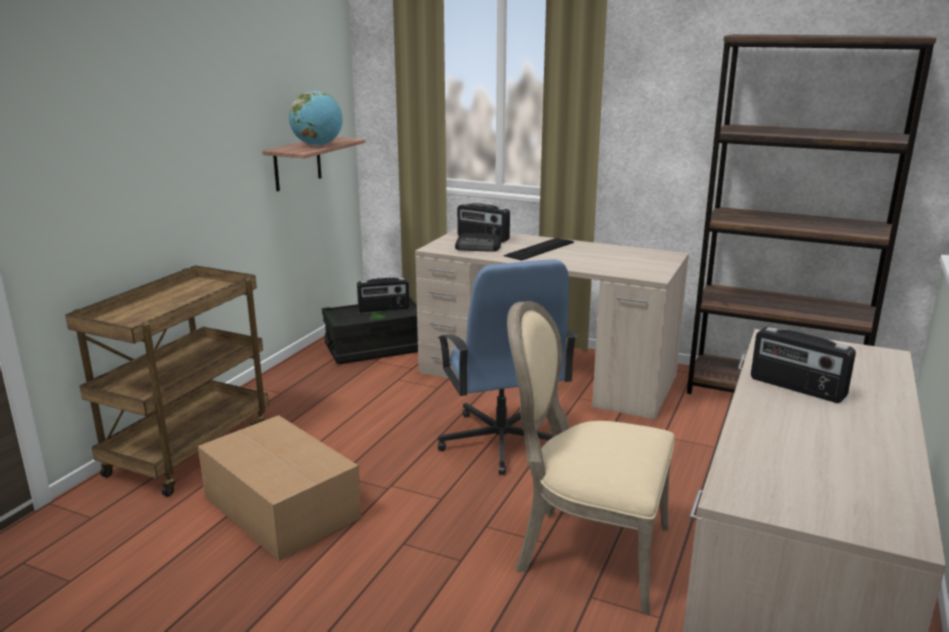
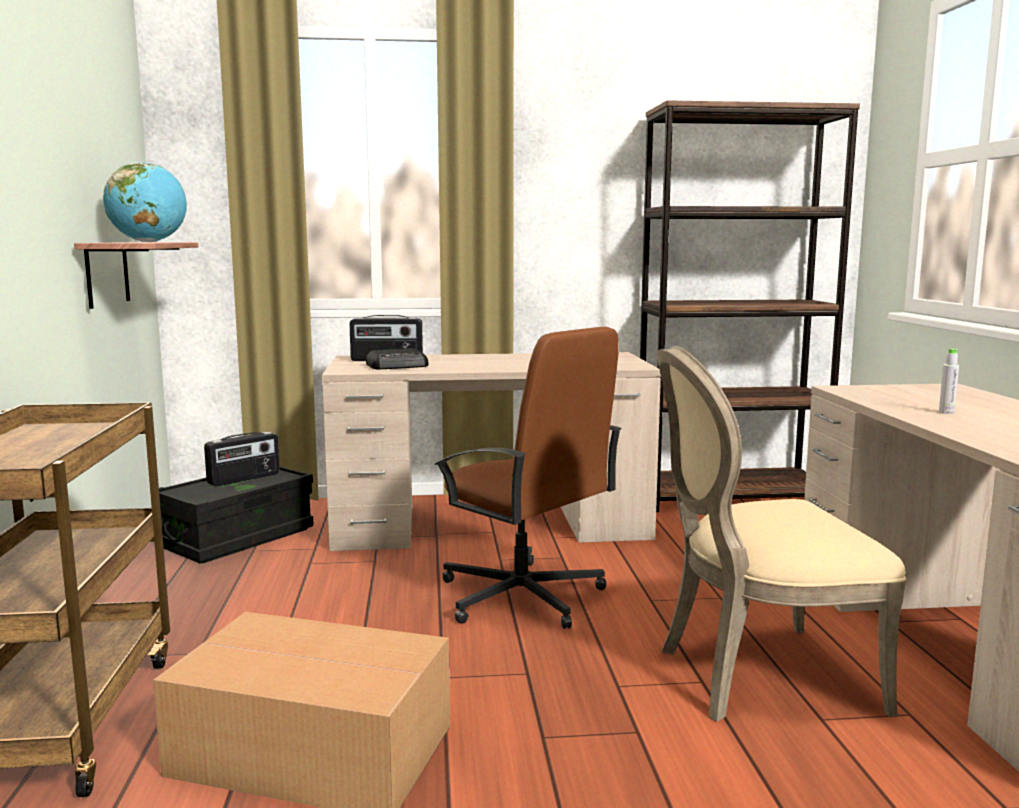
camera: 30 degrees left, 10 degrees down
(500, 442) = (522, 597): blue office chair -> brown office chair
(539, 249) = (472, 361): keyboard -> none
(796, 388) = (946, 412): radio -> grey bottle

